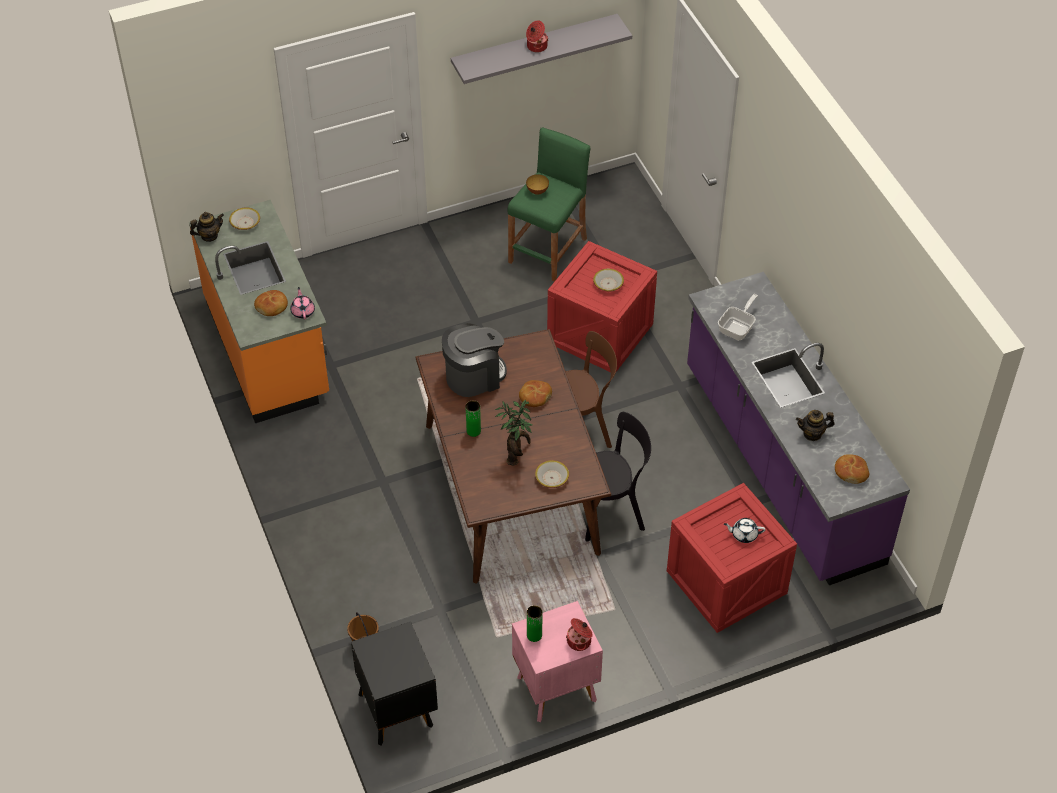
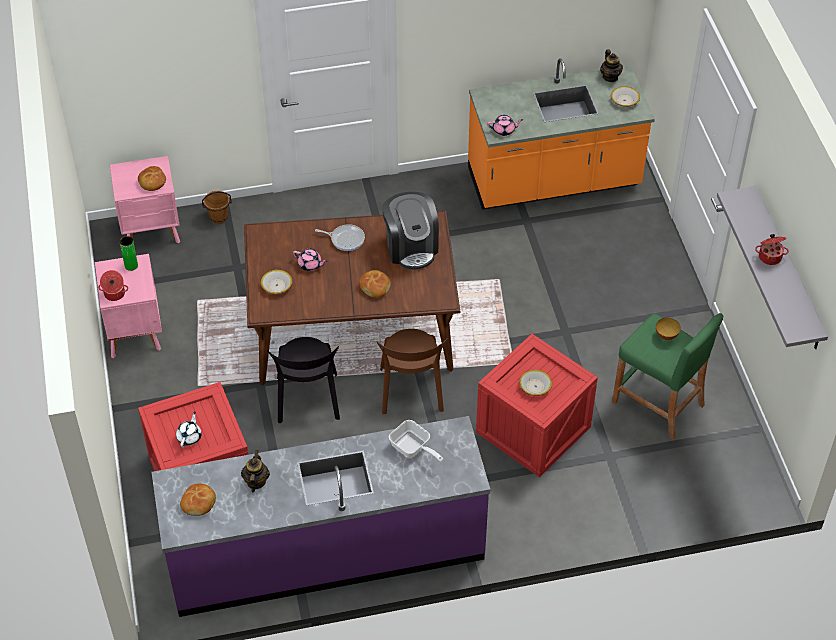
camera: 100 degrees right, 0 degrees up
(272, 307) = (513, 111): bread -> bread (152, 182)
(396, 708) = (152, 231): black nightstand -> pink nightstand
(473, 431) = (345, 239): green vase -> frying pan
(516, 455) = (310, 265): potted plant -> pink teapot

